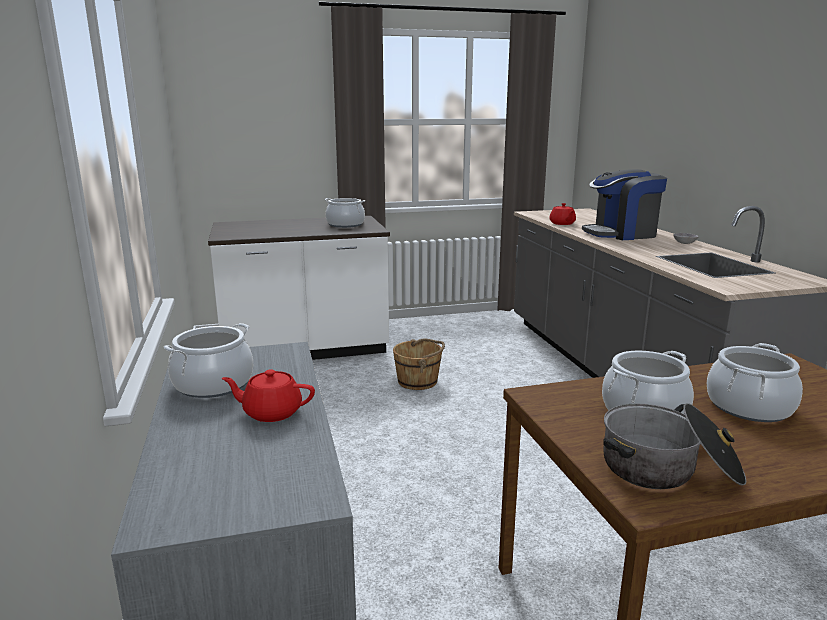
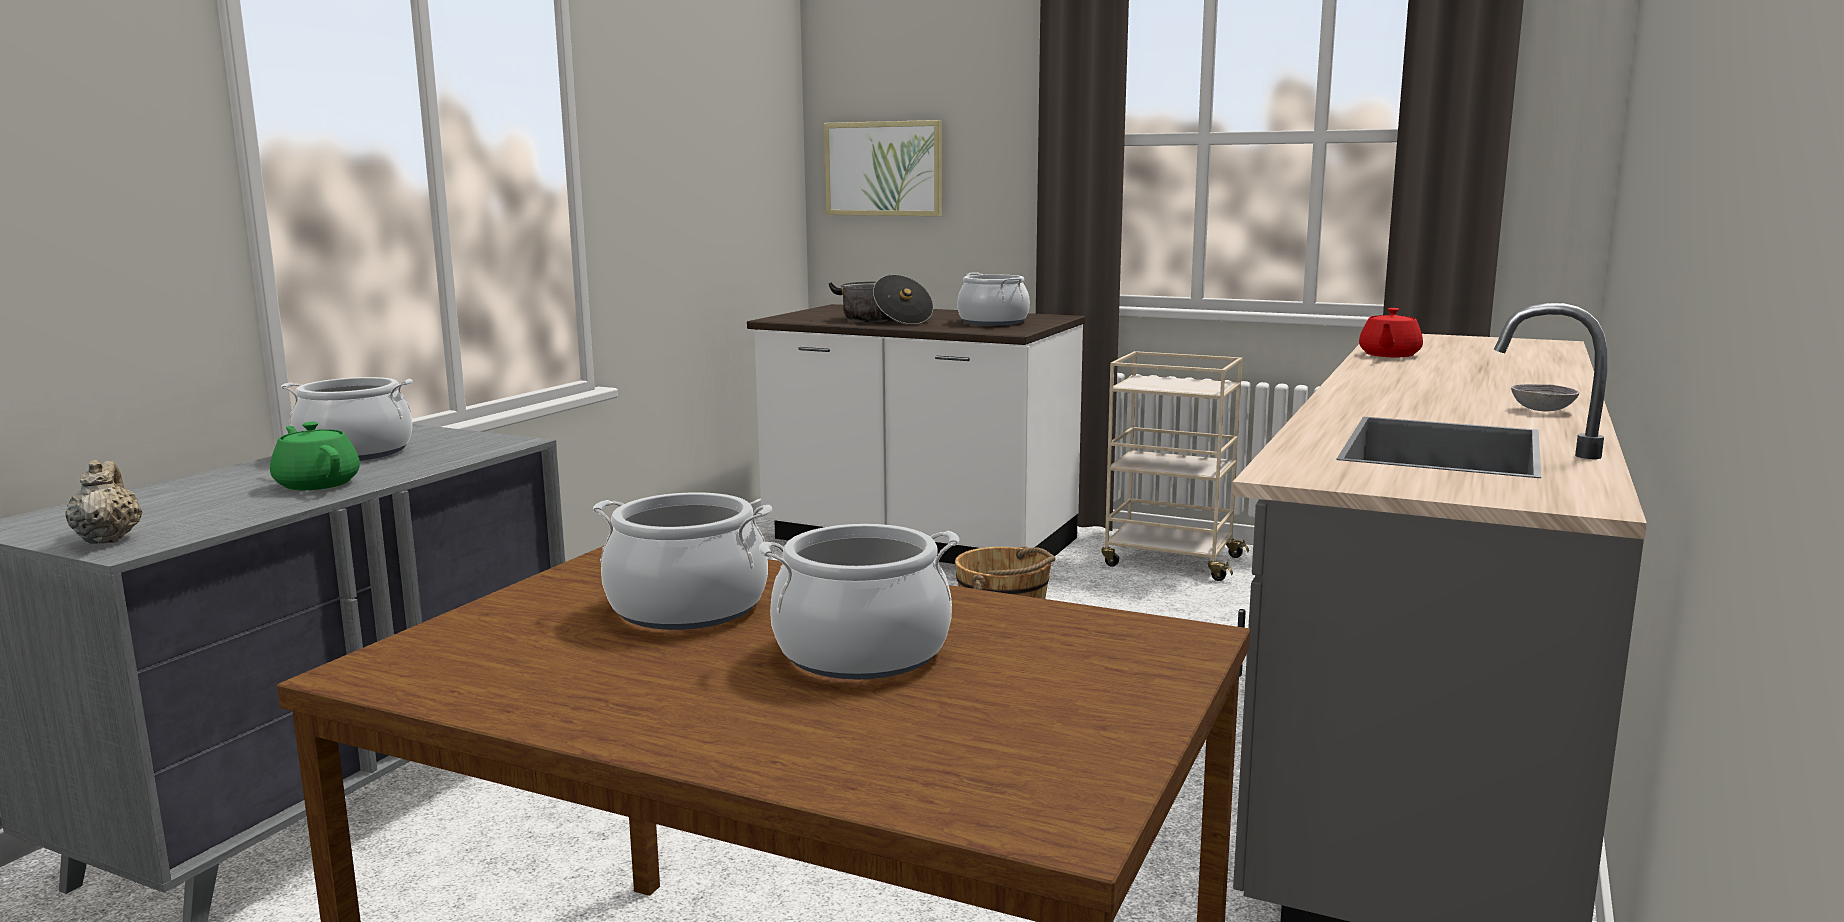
camera: 40 degrees right, 5 degrees down
(231, 138) = (884, 168): none -> picture
(271, 412) = (317, 484): red teapot -> green teapot
(279, 500) = (109, 539): none -> beige teapot
(428, 330) = (1170, 561): none -> beige cart
(621, 234) = (1452, 381): coffee machine -> none
(669, 470) = (495, 659): cooking pot -> cooking pot (884, 320)

